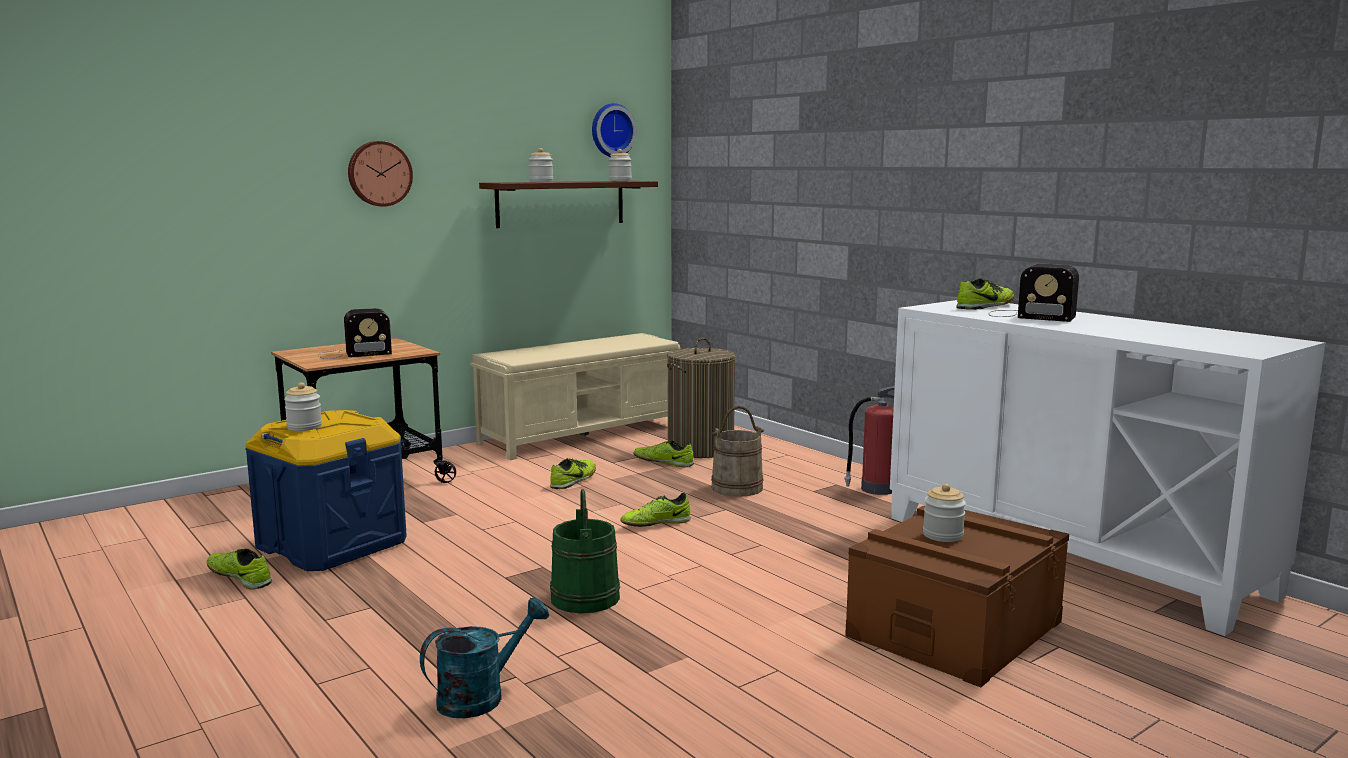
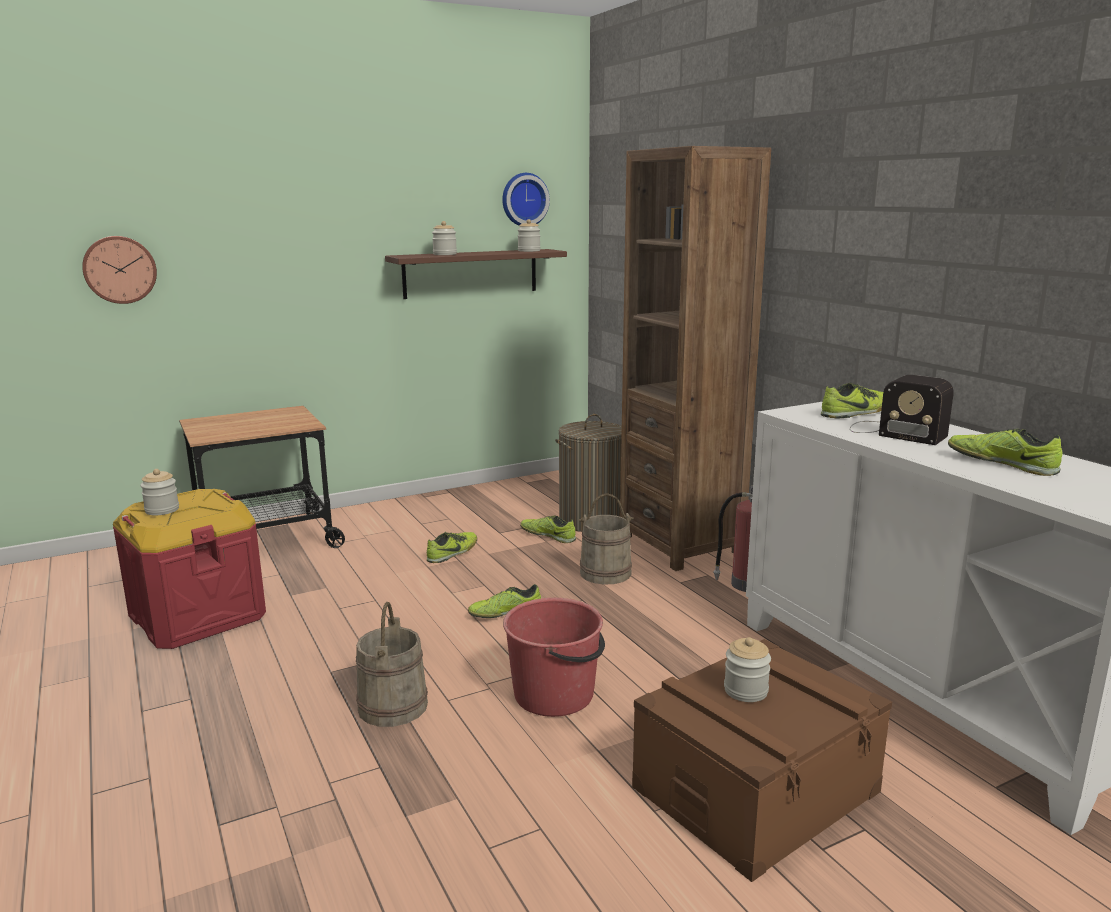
camera: 10 degrees right, 5 degrees up
(240, 577) = (98, 650): shoe -> shoe (1001, 463)
(332, 544) = (197, 616): blue storage box -> red storage box
(352, 353) = (246, 426): radio -> none
(379, 173) = (282, 250): wall clock -> wall clock (119, 269)
(481, 696) = (231, 829): turquoise watering can -> none
(583, 434) = (488, 496): beige bench -> none
(584, 598) = (392, 706): green bucket -> beige bucket
(739, 578) = (555, 694): none -> red bucket
(798, 463) = (681, 544): none -> brown bookcase

